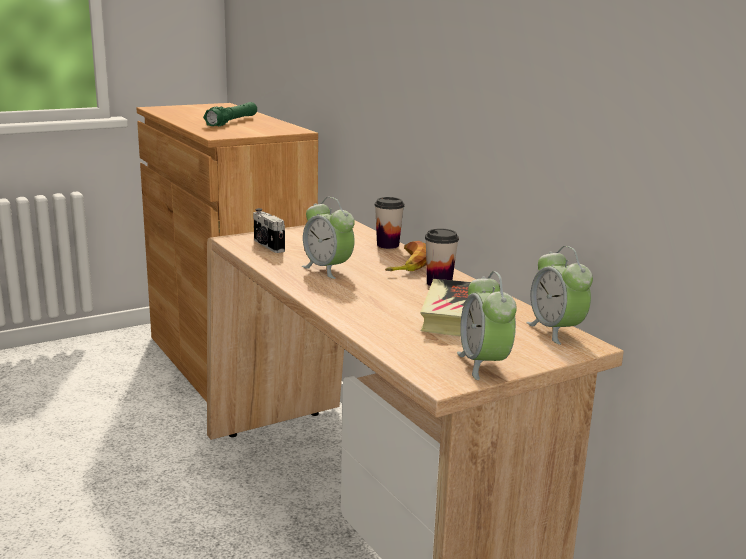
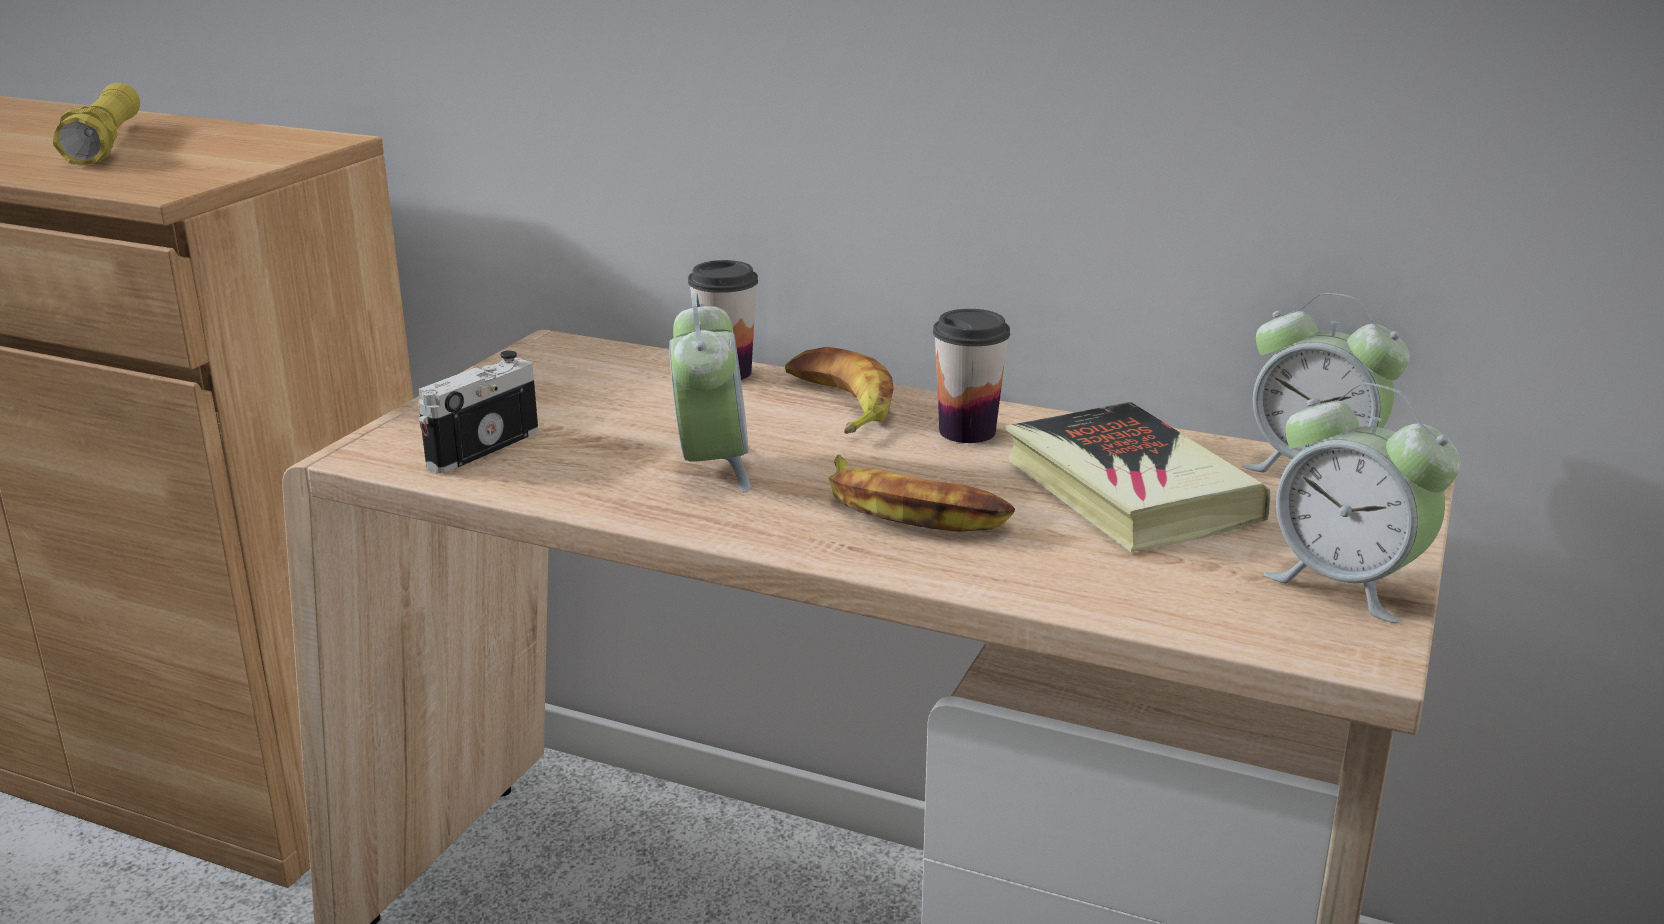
camera: 35 degrees left, 5 degrees up
(232, 122) = (106, 143): green flashlight -> yellow flashlight
(267, 246) = (480, 447): camera -> camera turned 105 degrees clockwise
(328, 269) = (712, 467): alarm clock -> alarm clock turned 105 degrees counterclockwise
(370, 298) = (912, 509): none -> banana

